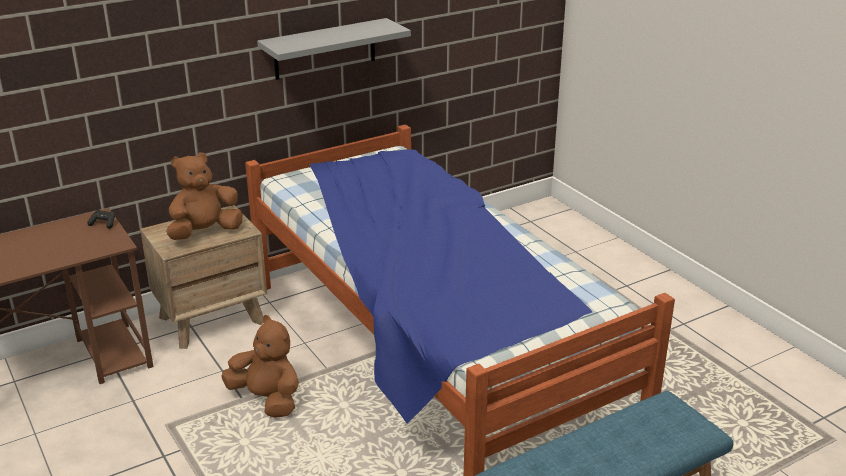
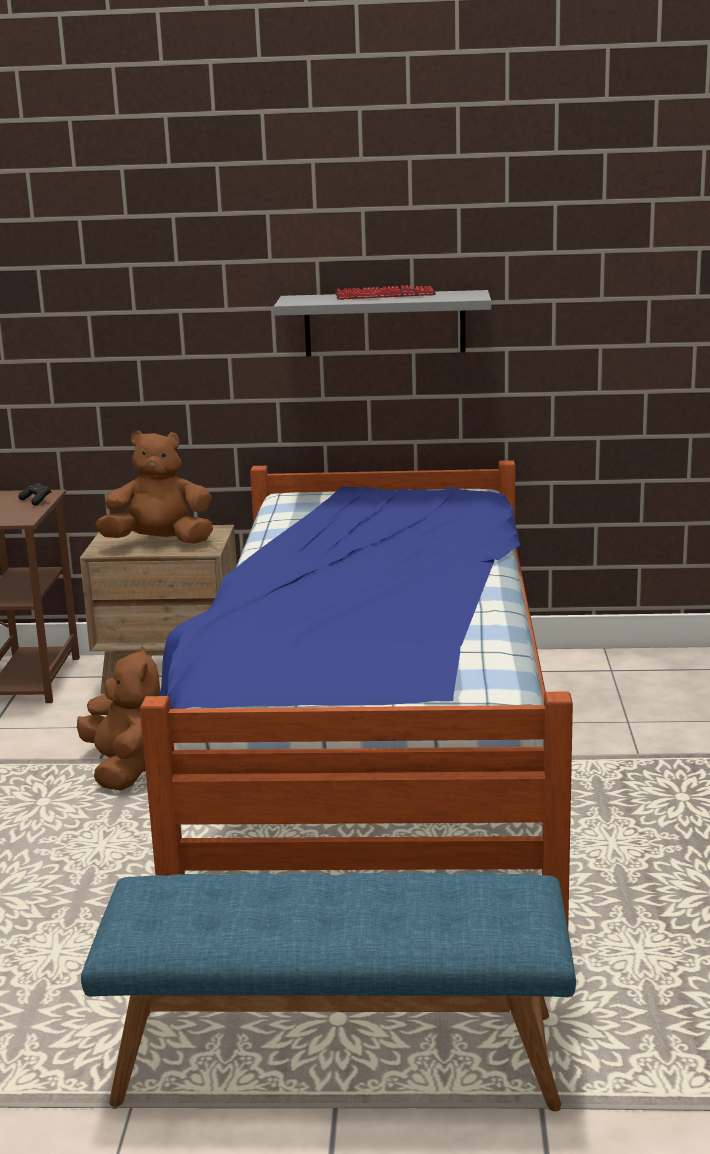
camera: 35 degrees right, 10 degrees down
(334, 33) = (385, 296): none -> keyboard

